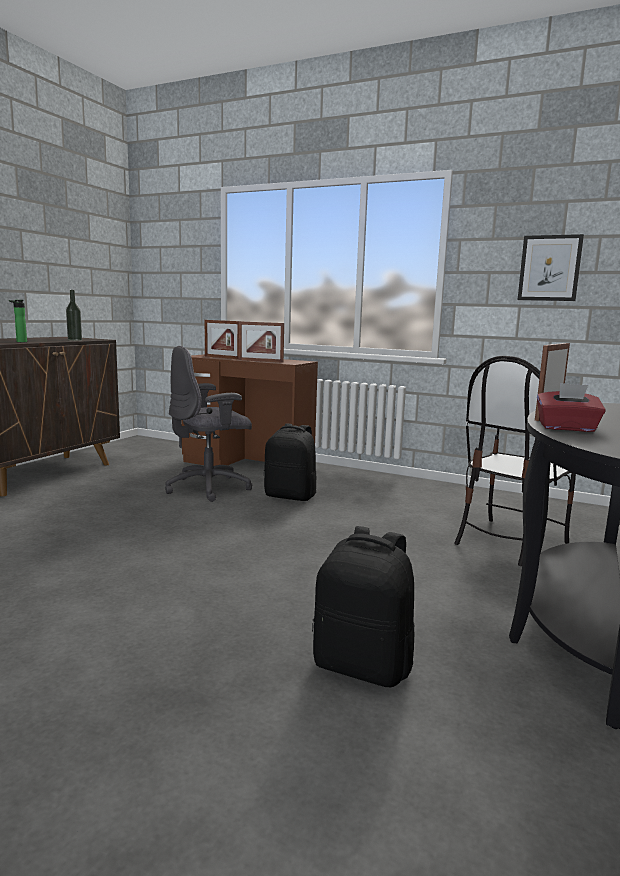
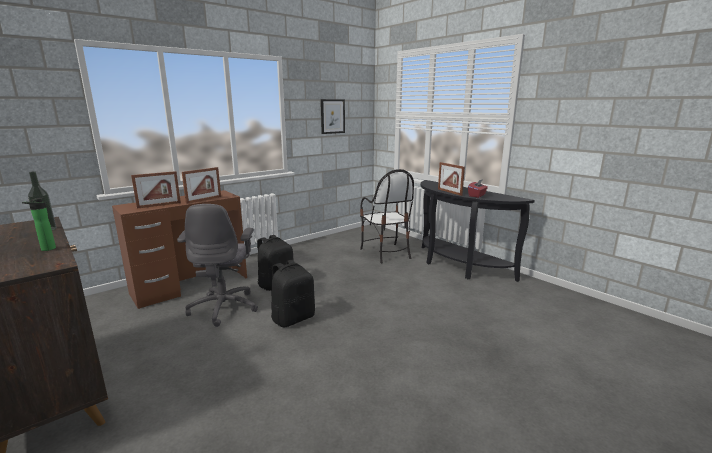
camera: 65 degrees left, 5 degrees up
(363, 665) = (477, 309): black backpack -> black backpack (293, 318)

